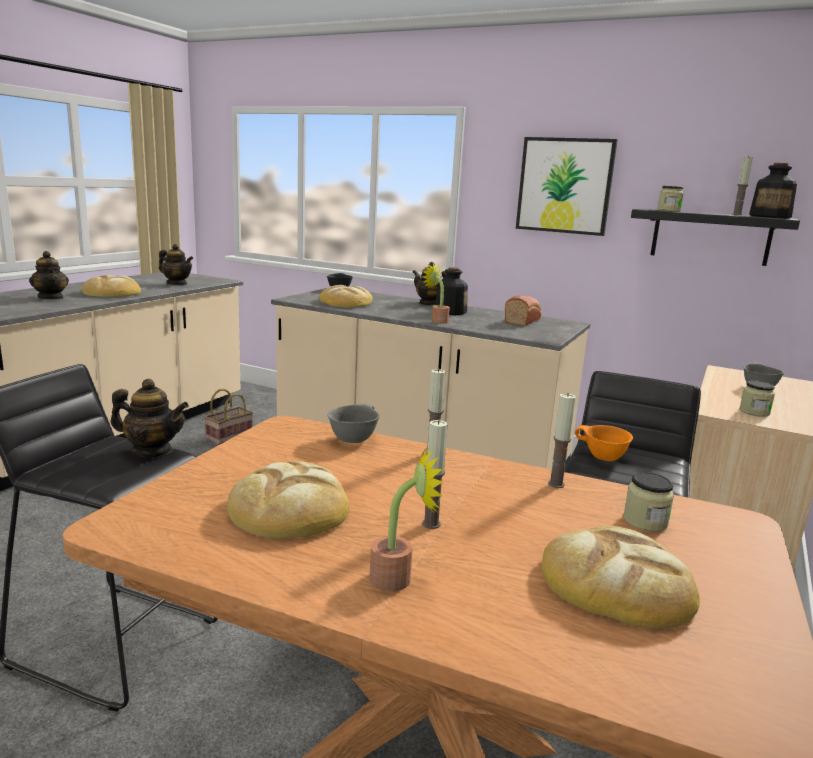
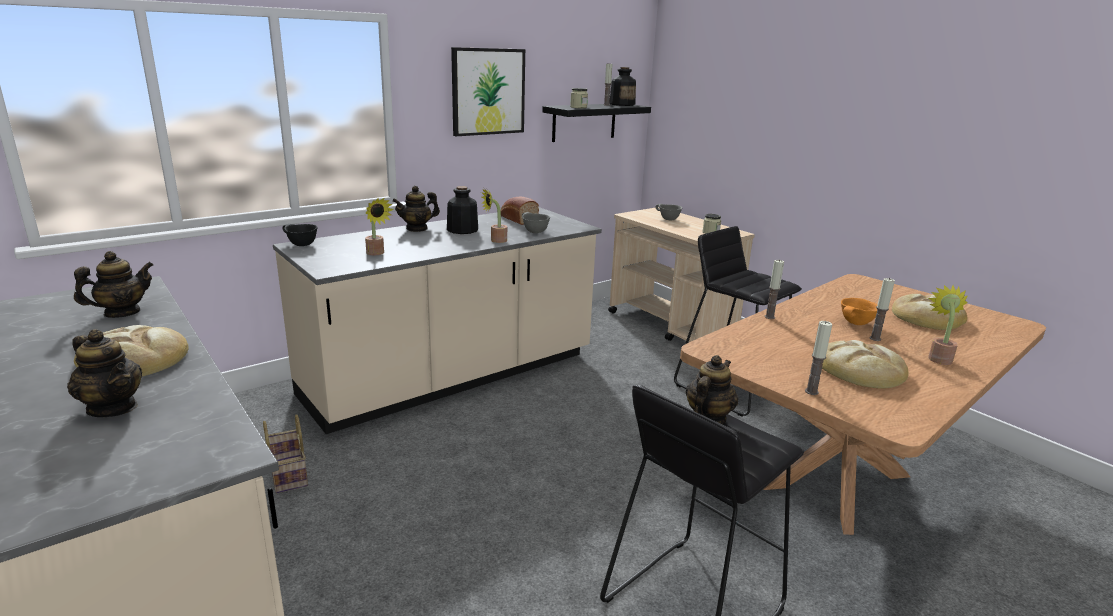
camera: 65 degrees left, 5 degrees up
(51, 297) = (113, 407): teapot -> teapot turned 45 degrees clockwise
(346, 302) = (377, 253): bread -> potted plant
(353, 439) = (742, 333): grey bowl -> grey bowl (534, 232)
(556, 484) = (818, 300): candle -> candle (811, 391)
(603, 458) = (748, 285): orange bowl -> orange bowl (856, 323)
(645, 521) = (863, 295): jar -> none

